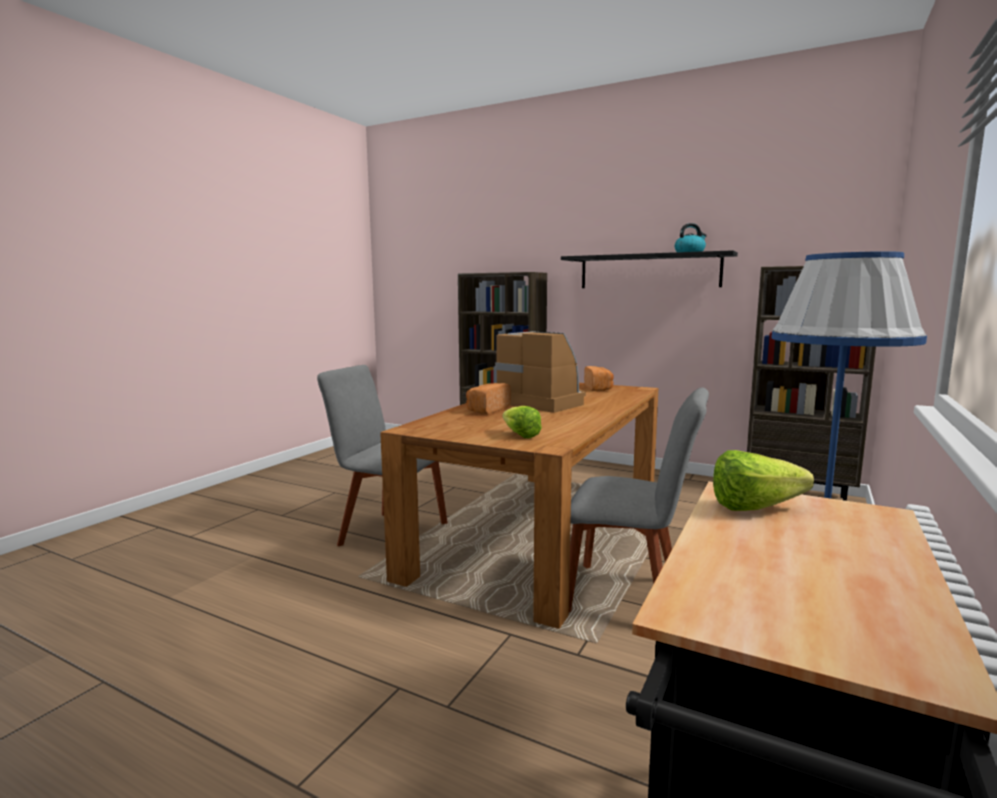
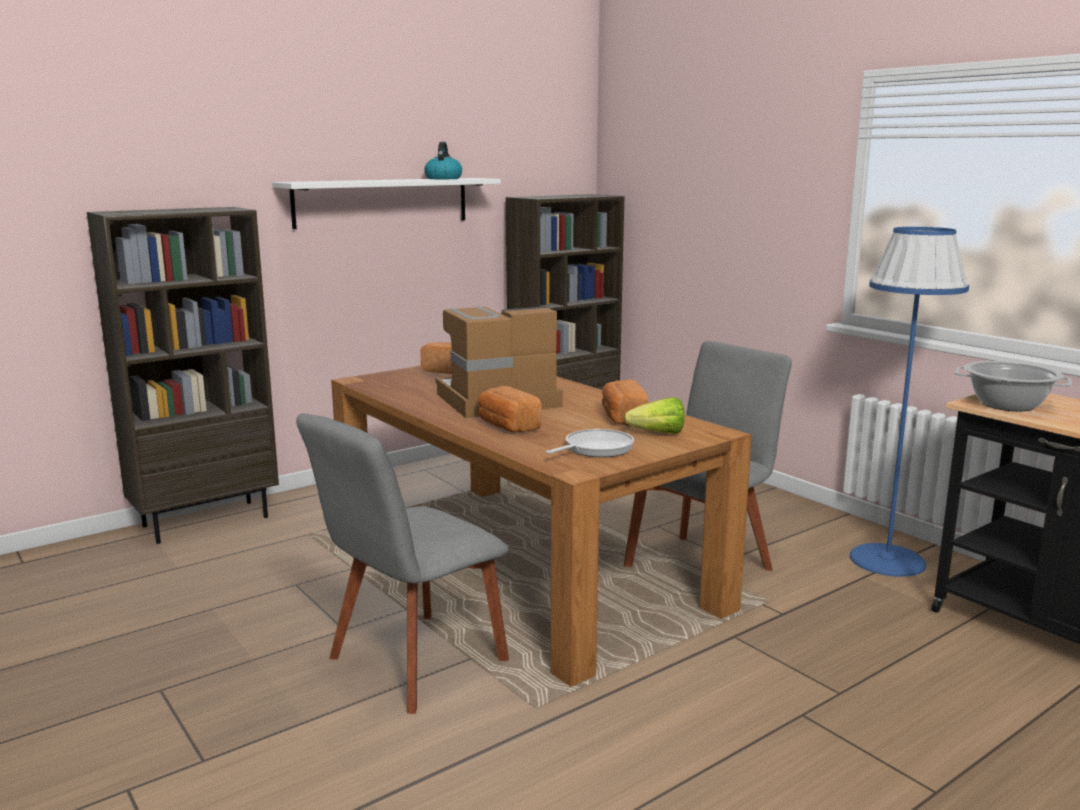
camera: 65 degrees left, 5 degrees up
(461, 428) = (595, 449): none -> frying pan
(547, 425) = (623, 418): none -> bread
(648, 271) = (382, 202): black shelf -> white shelf
(763, 508) = (1007, 405): lettuce -> cooking pot

